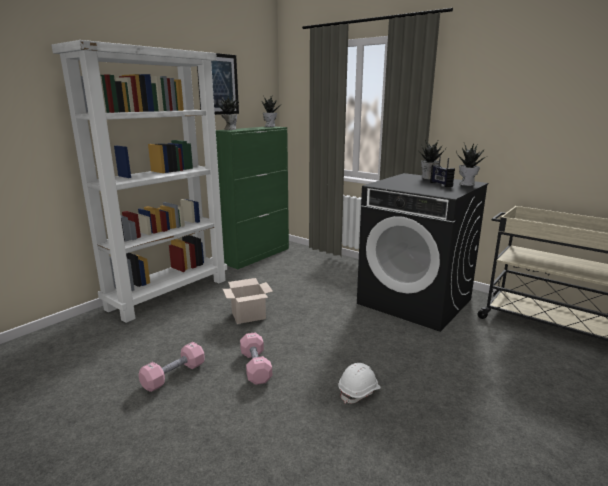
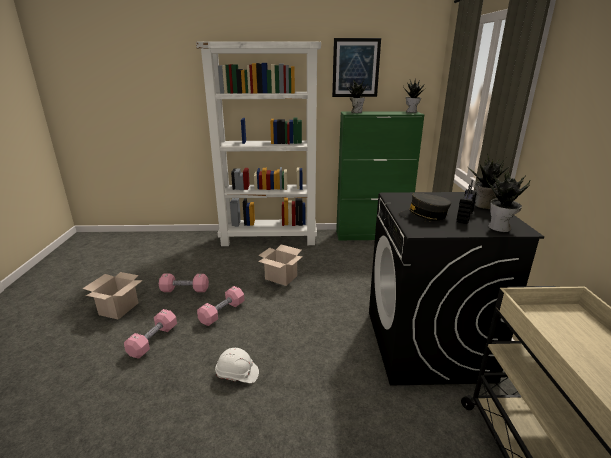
camera: 50 degrees right, 5 degrees up
(127, 439) = (119, 308): none -> cardboard box
(240, 428) = (153, 340): none -> pink dumbbell
(425, 188) = (424, 216): none -> grey cap

